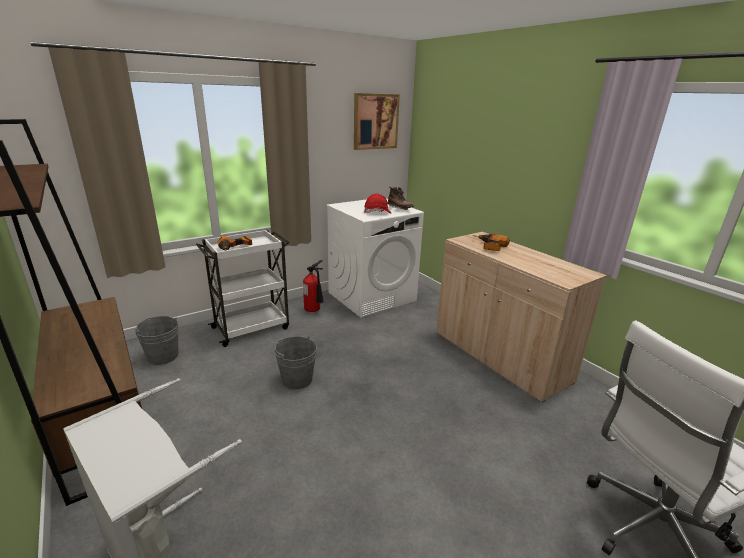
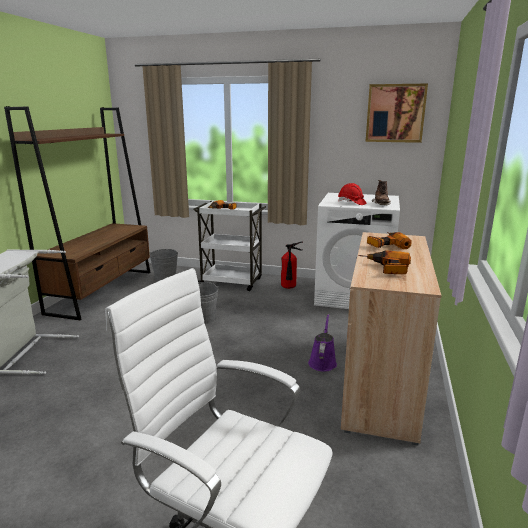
camera: 50 degrees right, 5 degrees down
(448, 361) = (322, 362): none -> purple watering can
(544, 267) = (386, 269): none -> power drill

